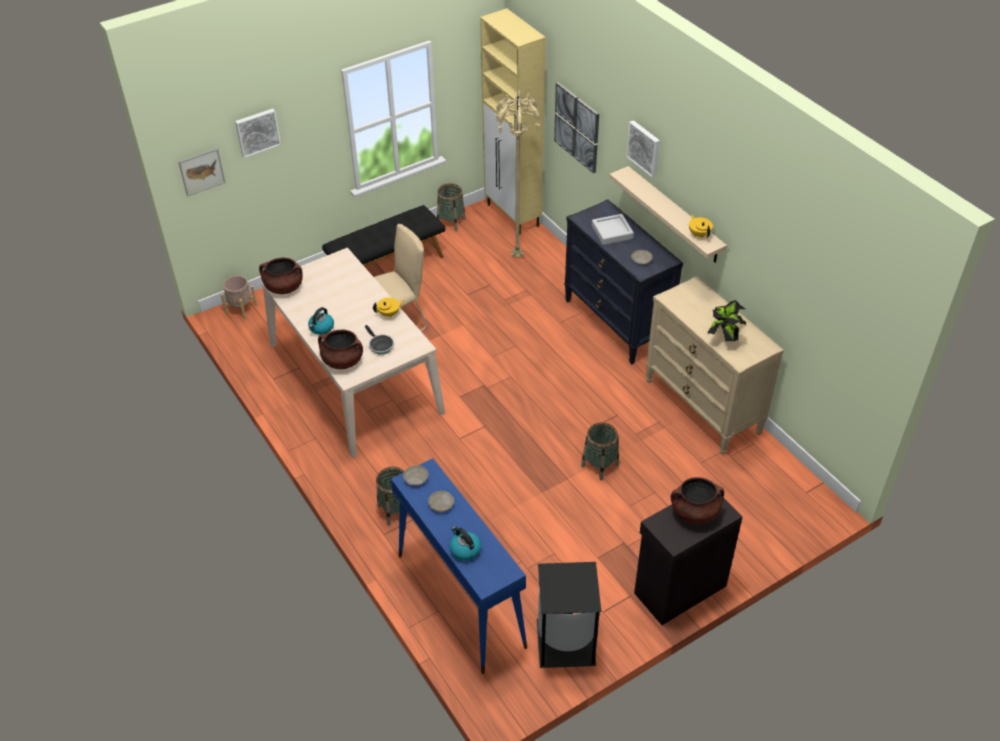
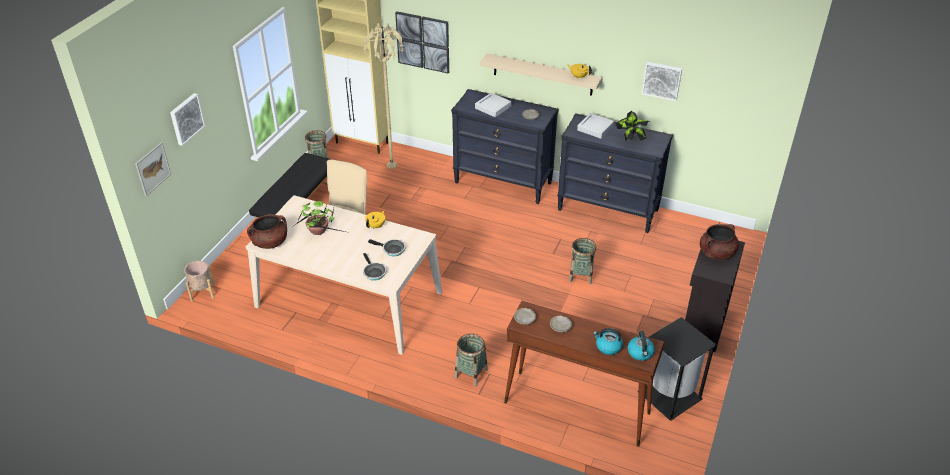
camera: 35 degrees left, 5 degrees down
(321, 328) = (332, 257): kettle -> kettle (640, 353)
(334, 296) = (319, 232): none -> potted plant
(342, 361) = (373, 272): brown cooking pot -> frying pan
(460, 599) = (575, 407): blue console table -> brown console table
(644, 148) = (503, 31): picture -> picture (662, 80)
(699, 303) = (595, 128): none -> grey tray
(703, 406) = (608, 210): beige dresser -> black dresser

